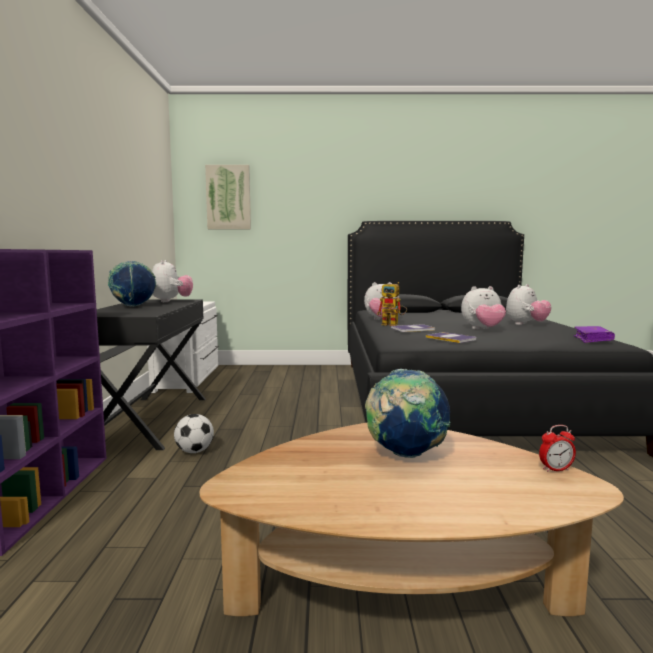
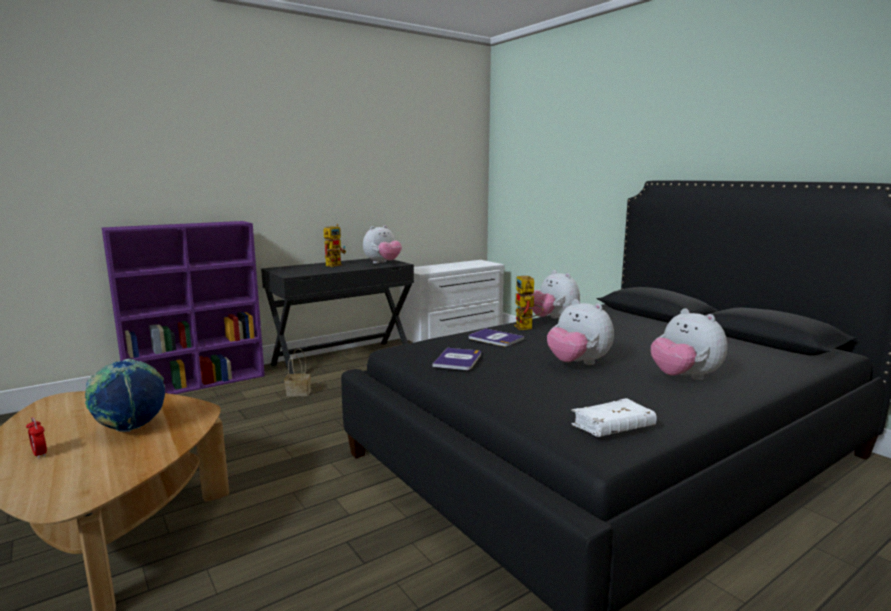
camera: 55 degrees right, 5 degrees up
(133, 306) = (335, 264): globe -> toy robot
(194, 451) = (299, 392): football -> basket
(228, 197) = (527, 152): picture -> none
(526, 324) = (684, 377): plush toy -> plush toy turned 45 degrees clockwise
(556, 469) = (108, 487): alarm clock -> alarm clock (40, 454)
(592, 340) = (612, 428): purple book -> white book

